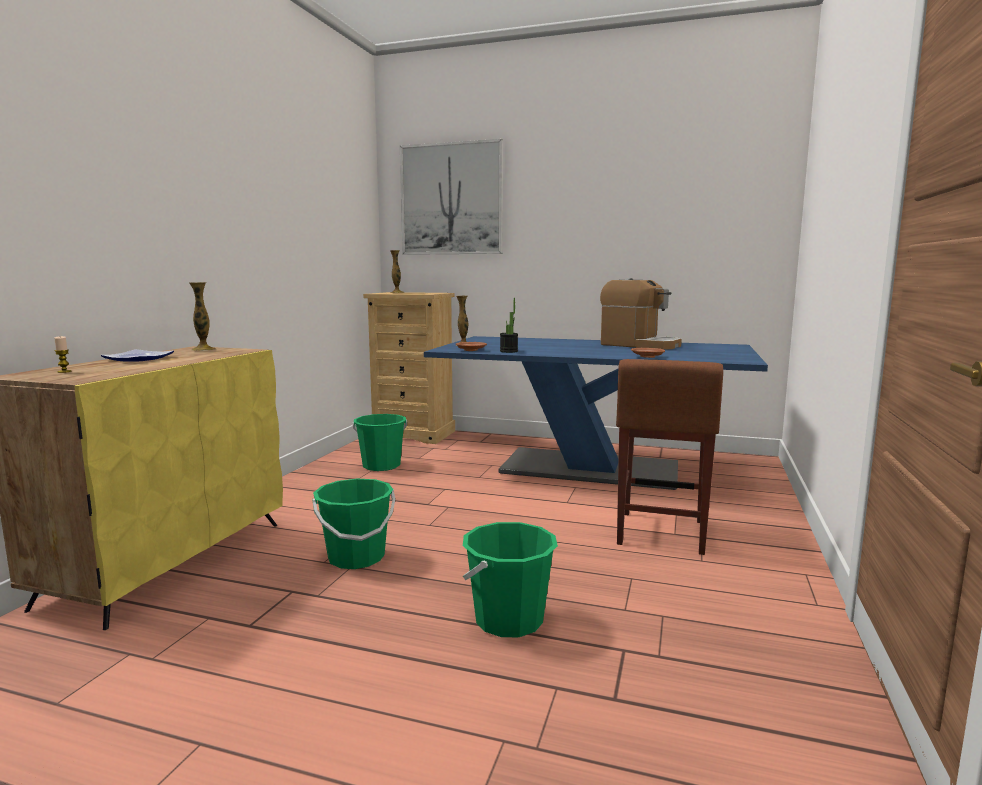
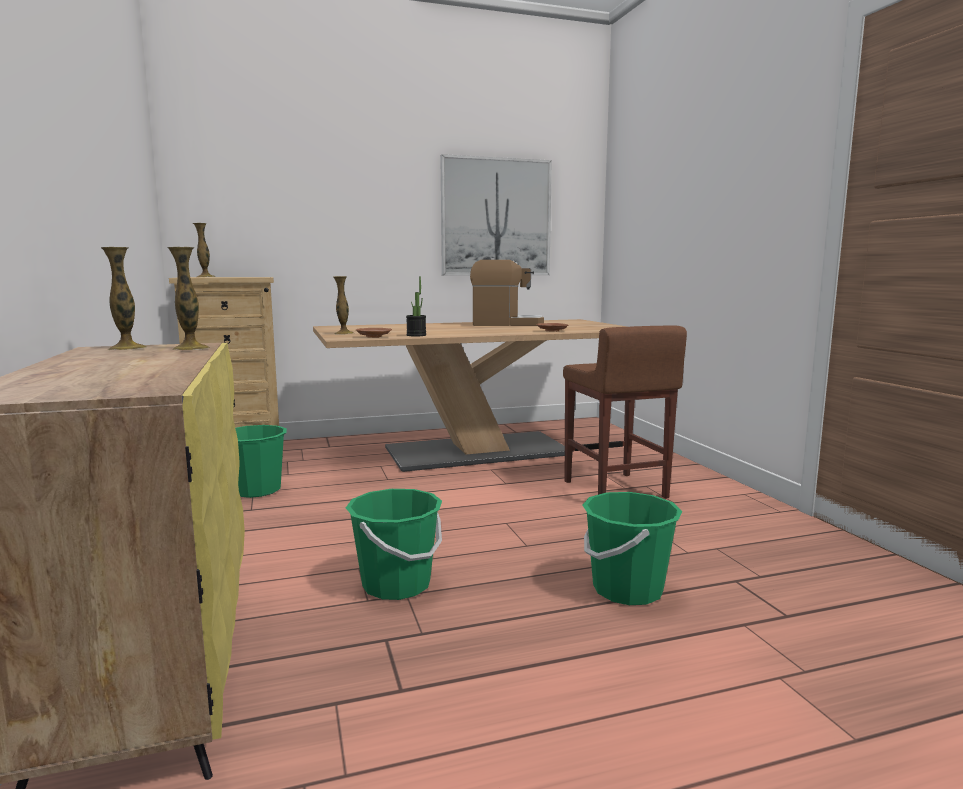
camera: 35 degrees left, 0 degrees up
(64, 371) = (53, 385): candle -> none
(140, 359) = (89, 363): plate -> none
(228, 353) = (191, 348): none -> vase
(451, 199) = (262, 165): picture -> picture (496, 217)
(590, 469) = (477, 452): blue dining table -> beige dining table

